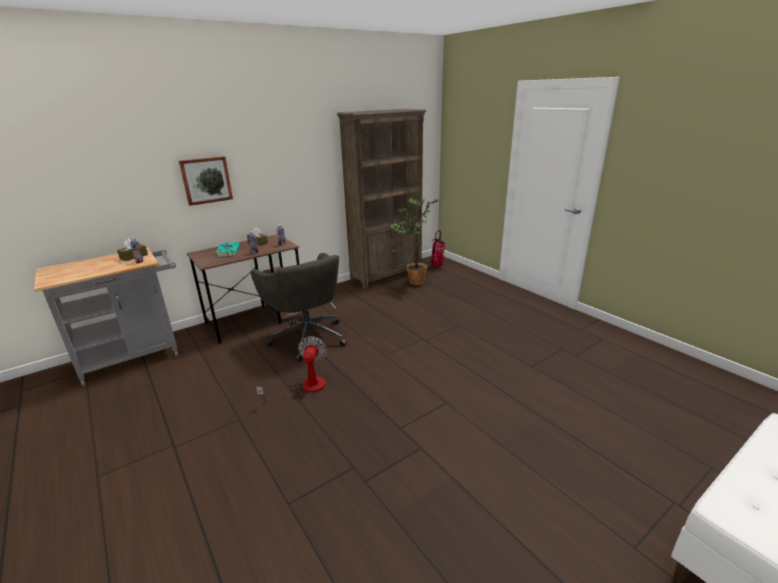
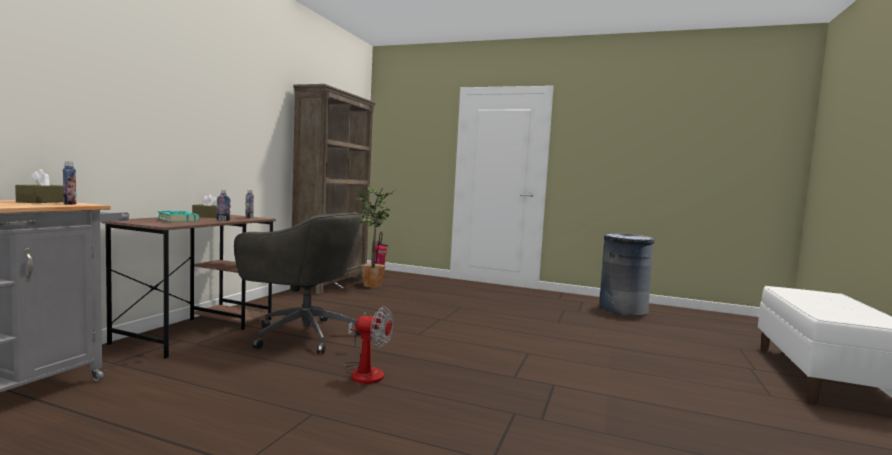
camera: 35 degrees left, 20 degrees down
(206, 180) = (148, 119): picture -> none
(305, 388) = (364, 372): fan -> fan turned 135 degrees clockwise
(638, 362) = (622, 309): none -> grey trash can

